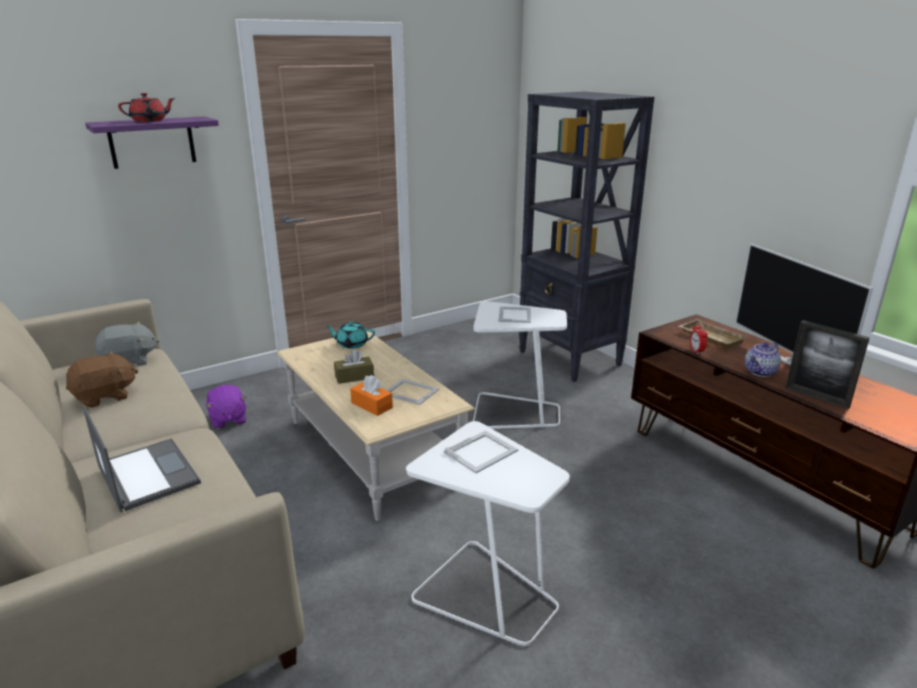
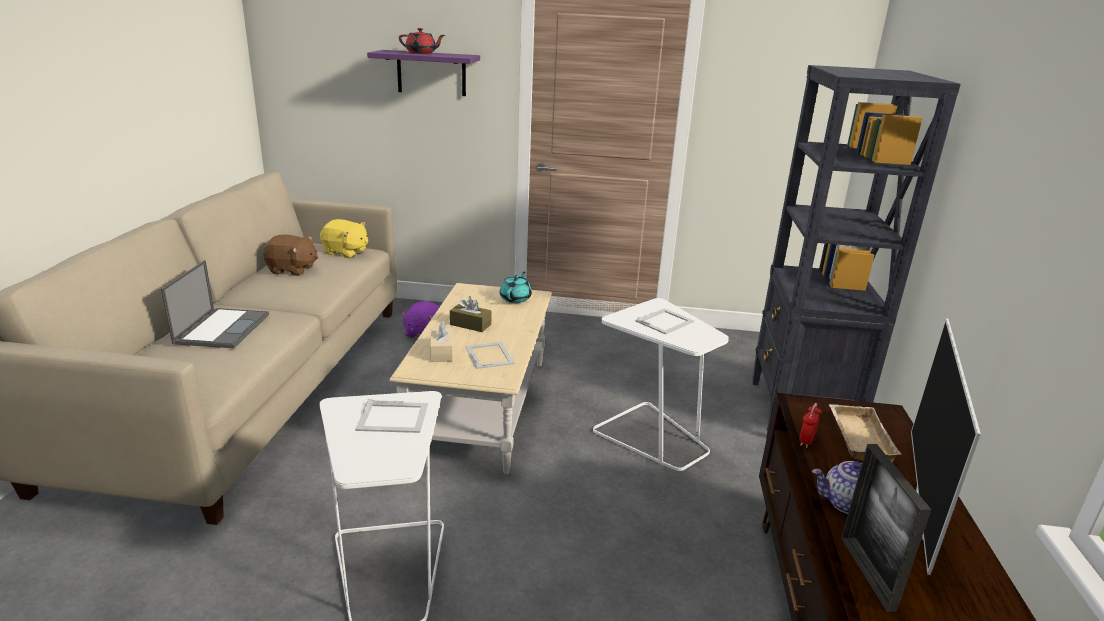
camera: 40 degrees right, 0 degrees up
(129, 361) = (345, 252): grey plush toy -> yellow plush toy
(351, 344) = (516, 298): turquoise teapot -> turquoise teapot turned 60 degrees clockwise
(371, 405) = (441, 352): orange tissue box -> beige tissue box

